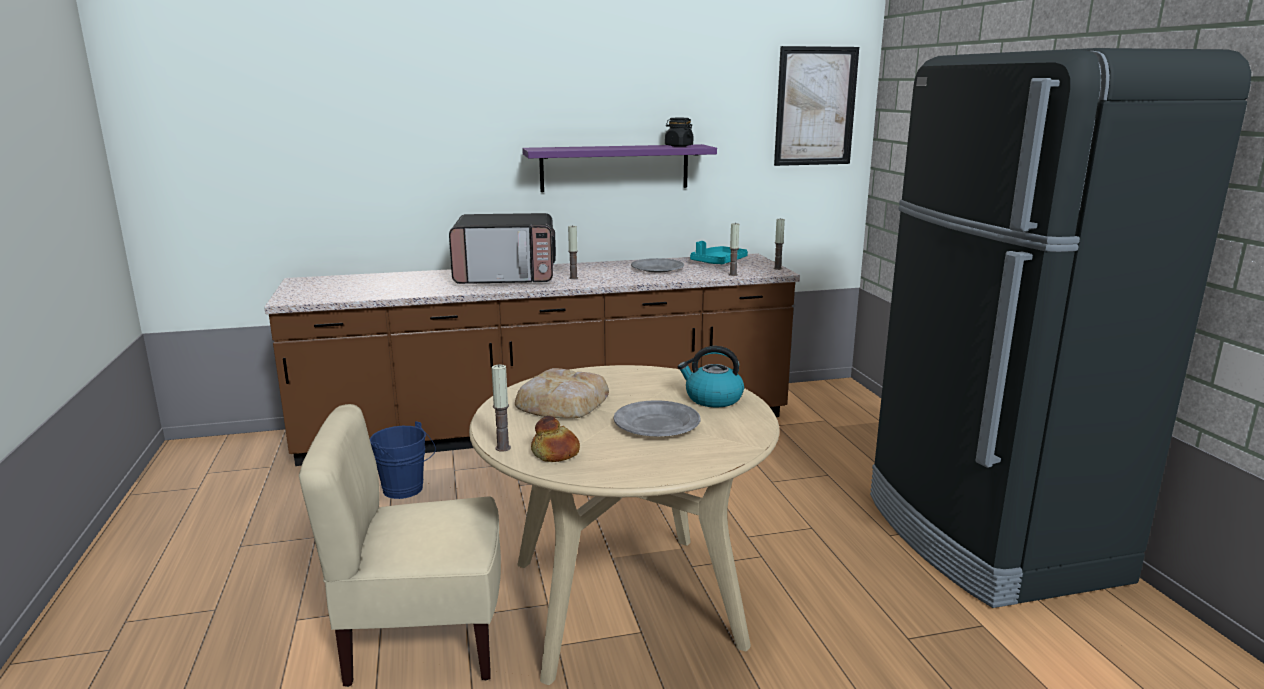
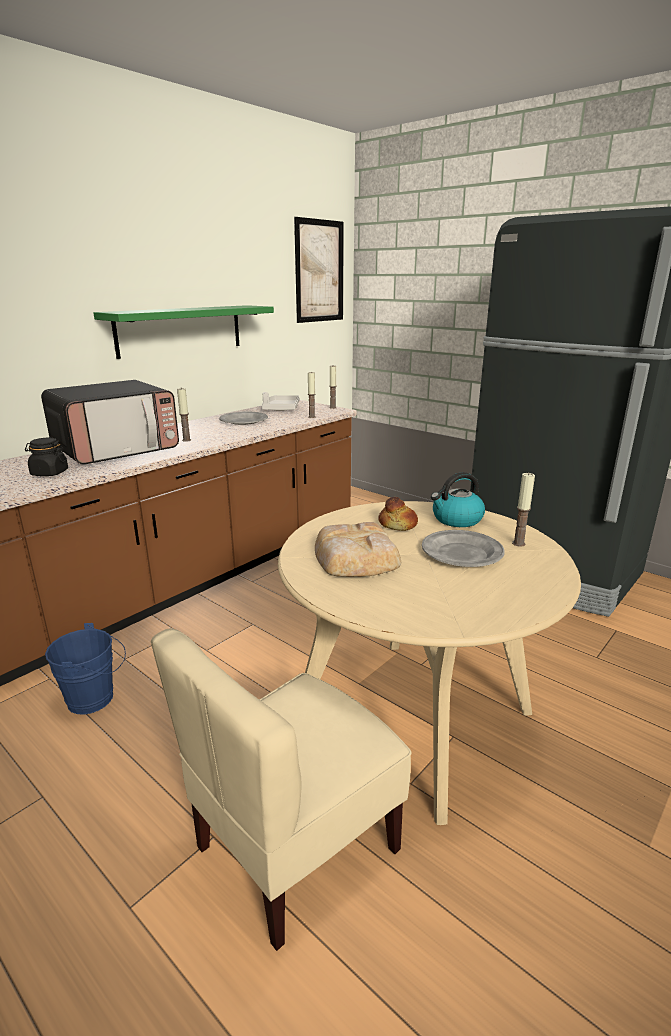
camera: 35 degrees left, 5 degrees up
(503, 448) = (391, 620): candle -> candle (518, 543)
(556, 453) = (442, 607): bread -> bread (398, 524)
(615, 167) = (180, 330): purple shelf -> green shelf
(678, 146) = (238, 306): black jar -> black jar (49, 473)
(718, 262) = (281, 409): turquoise tray -> grey tray

